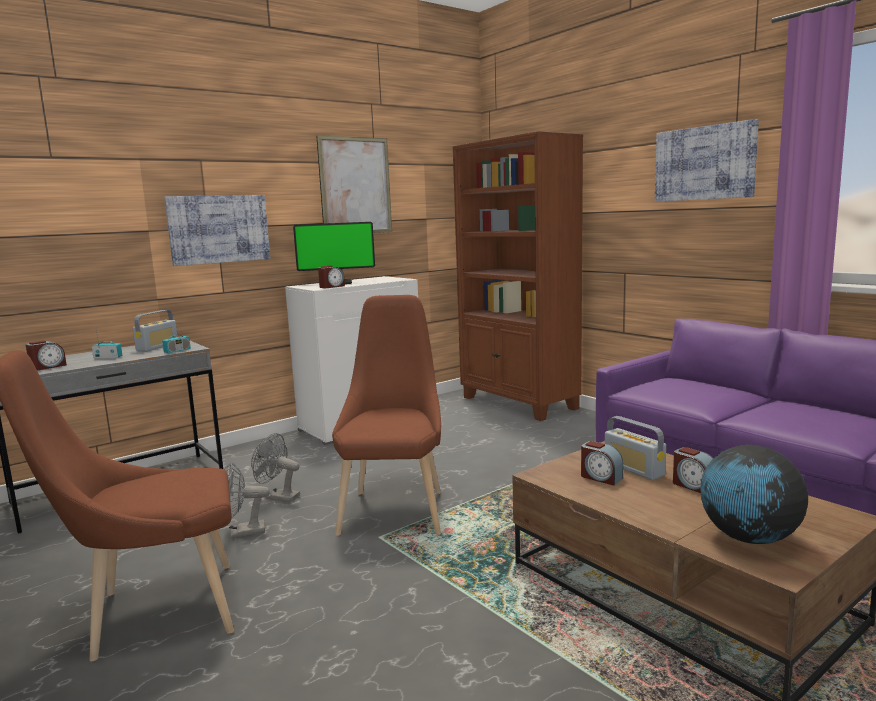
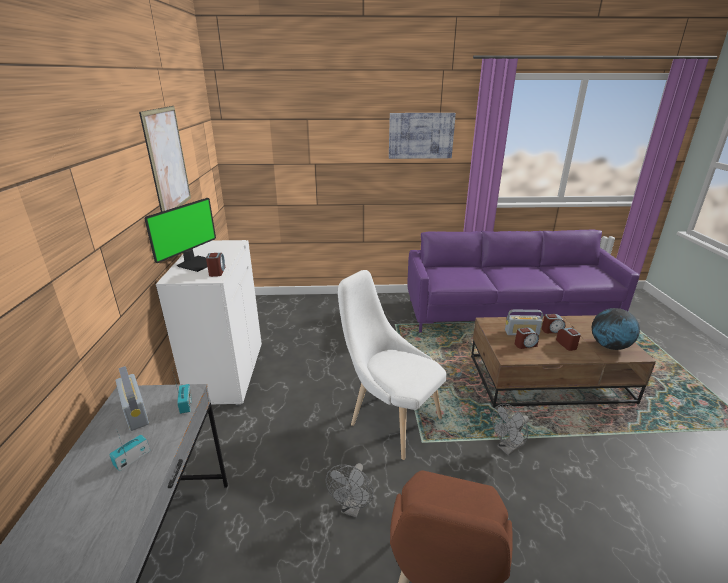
camera: 55 degrees left, 15 degrees up
(48, 367) = (102, 521): alarm clock -> alarm clock (566, 344)
(219, 229) = (105, 248): picture -> none
(278, 497) = (309, 466): grey fan -> grey fan (508, 448)
(395, 509) = (390, 419): brown chair -> white chair
(519, 403) = (294, 305): brown bookcase -> none

